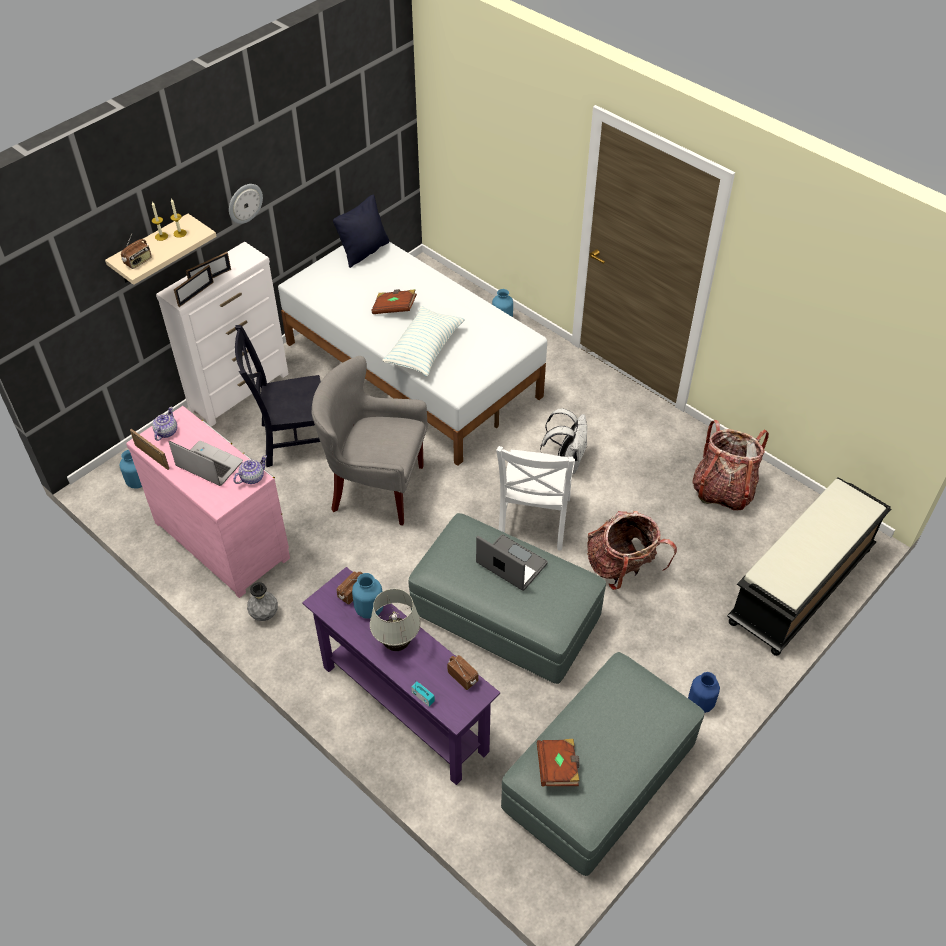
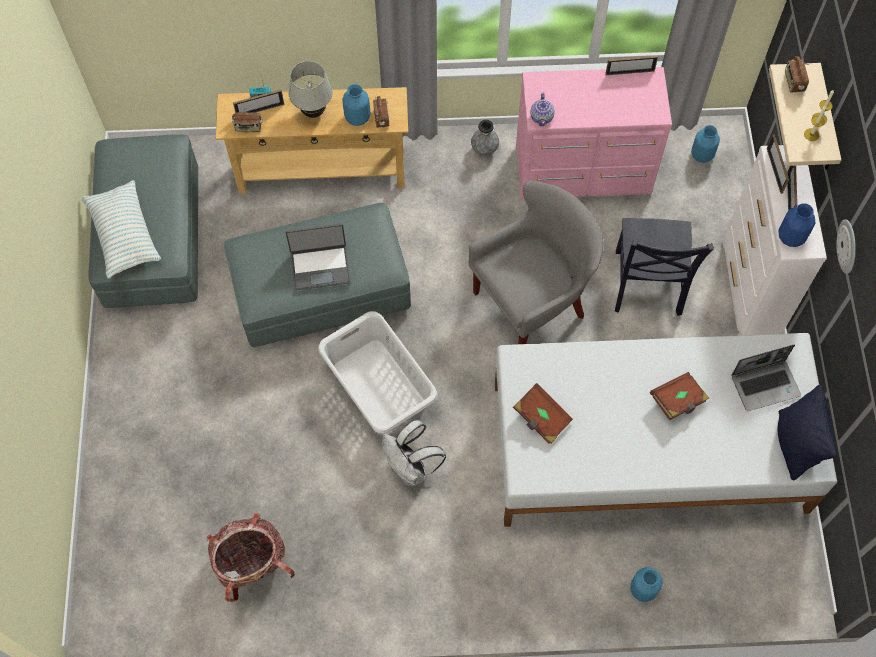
camera: 135 degrees right, 15 degrees up
(166, 432) = (649, 96): teapot -> none
(208, 465) = (584, 100): laptop -> laptop (765, 385)
(292, 440) = (647, 286): black chair -> black chair turned 150 degrees clockwise
(403, 709) = (322, 172): purple console table -> beige console table
(424, 349) = (595, 378): pillow -> pillow (124, 235)
(437, 685) = (260, 110): none -> picture frame
(533, 522) = (379, 385): white chair -> white laundry basket
(558, 768) = (154, 161): brown book -> brown book (541, 418)
(622, 567) = (272, 406): backpack -> none
(700, 703) = (123, 344): blue vase -> blue vase (791, 237)
(801, 587) = (113, 516): black bench -> none

